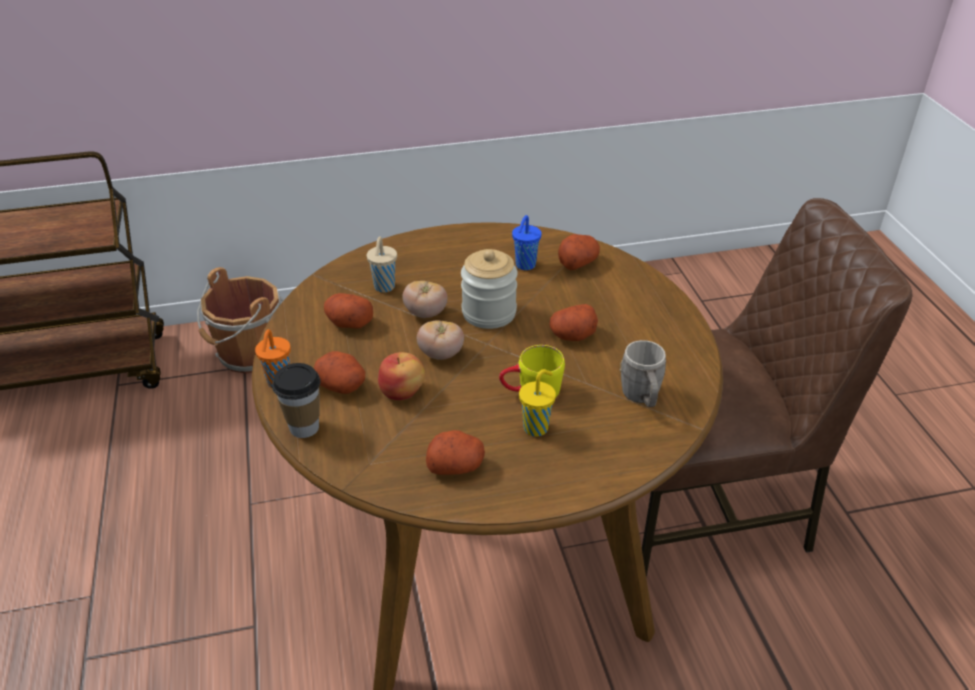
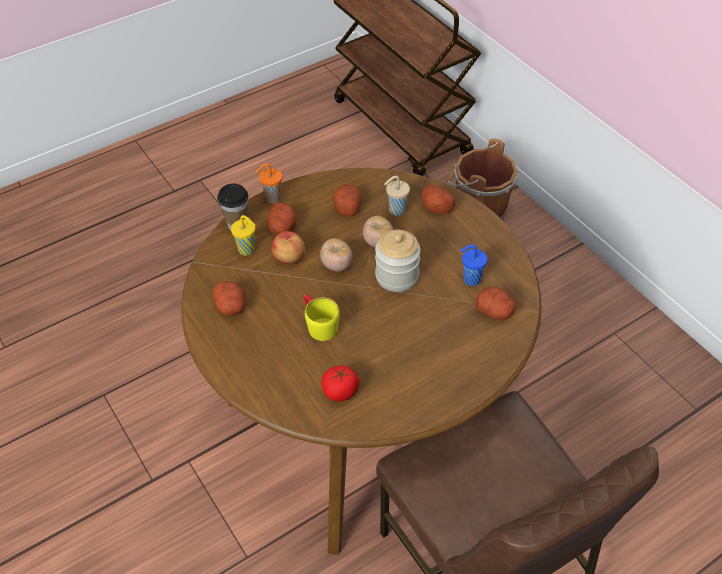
camera: 70 degrees right, 10 degrees up
(537, 427) = (283, 338): yellow cup -> yellow cup (247, 250)
(572, 335) = (395, 332): potato -> potato (436, 207)
(642, 398) = (340, 391): grey mug -> tomato

